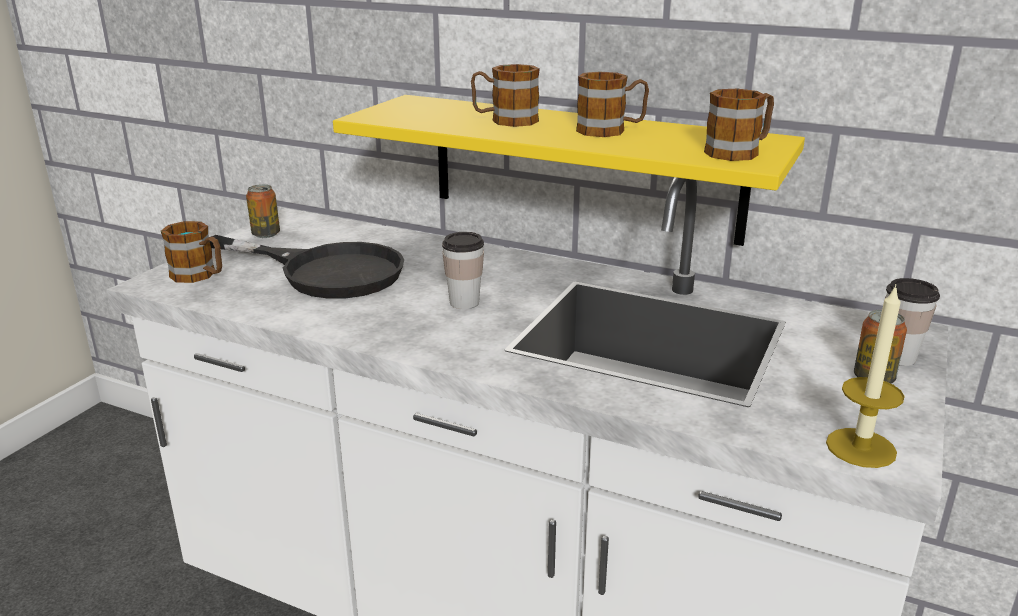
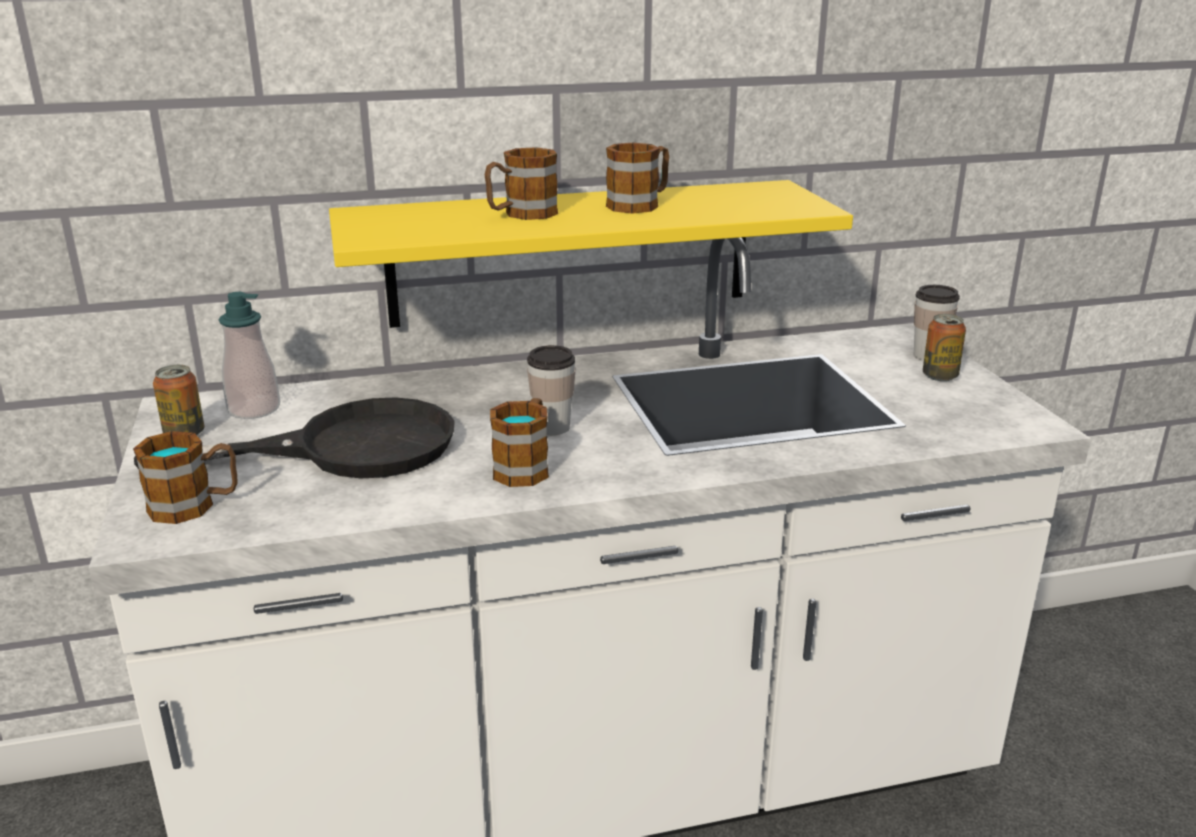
camera: 40 degrees left, 0 degrees up
(322, 232) = (254, 409): none -> soap dispenser
(739, 152) = (782, 201): mug -> mug (525, 466)
(861, 448) = (1008, 425): candle -> none

